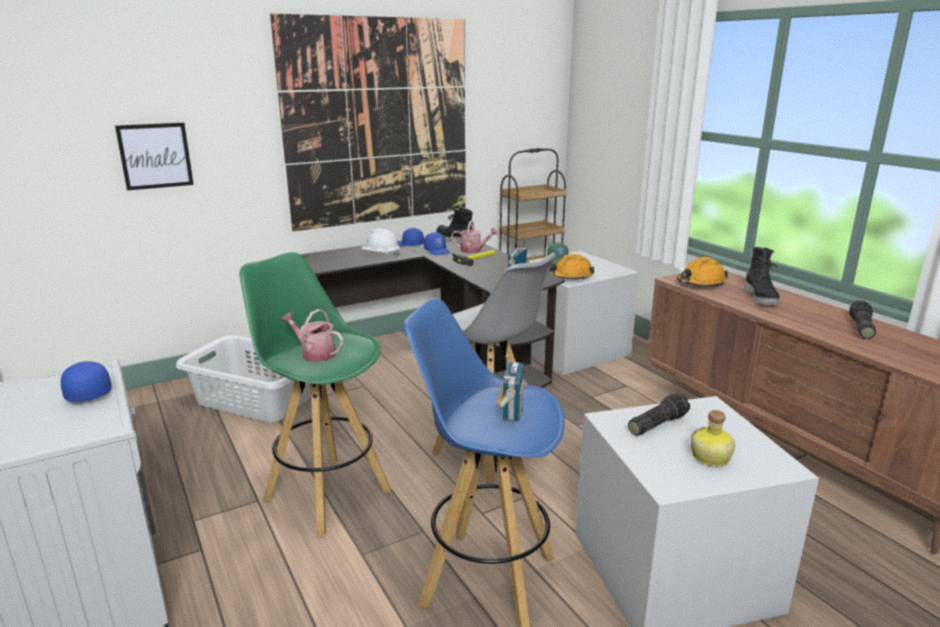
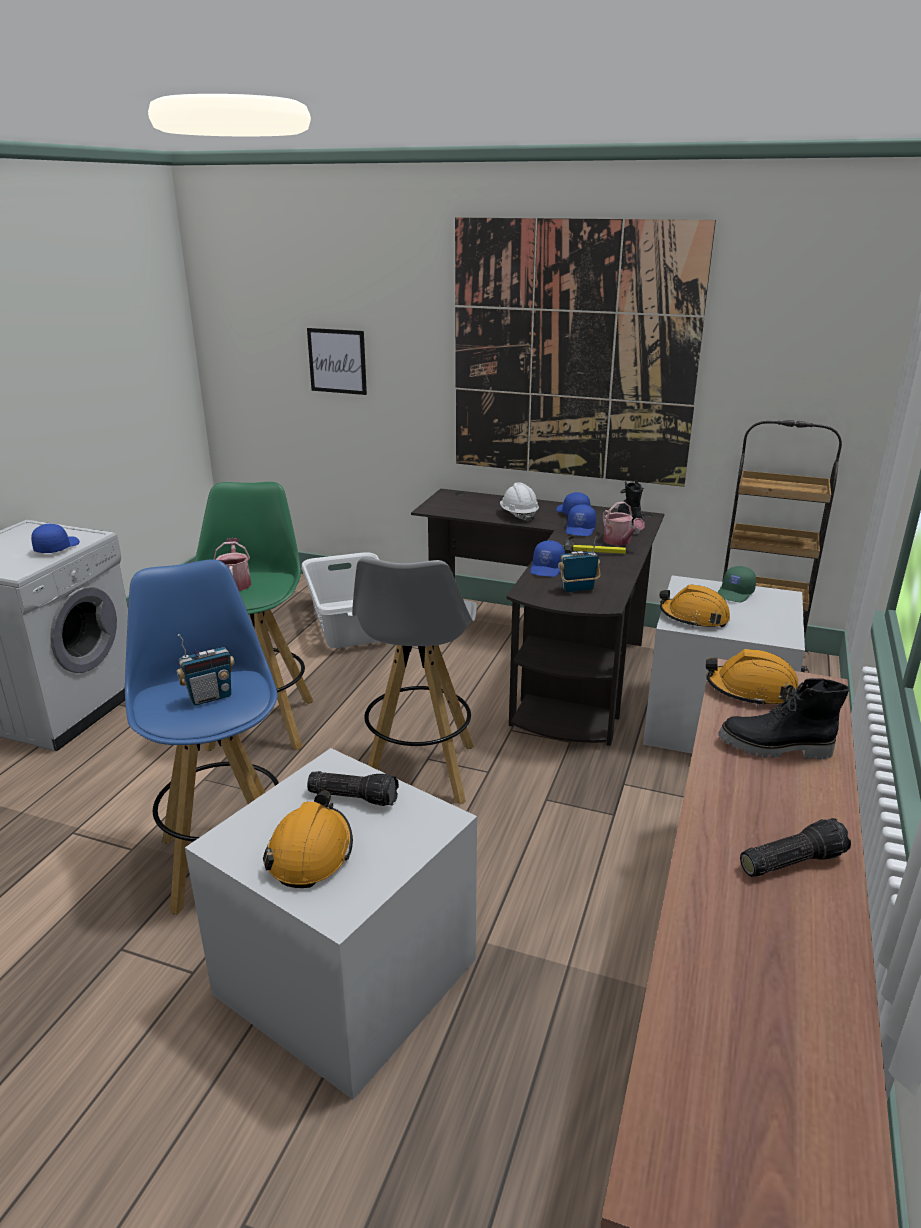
camera: 50 degrees right, 5 degrees up
(475, 274) = (547, 568): none -> blue cap
(710, 458) = (310, 852): bottle -> orange hard hat
(761, 298) = (775, 748): black boot -> black boot turned 45 degrees clockwise

